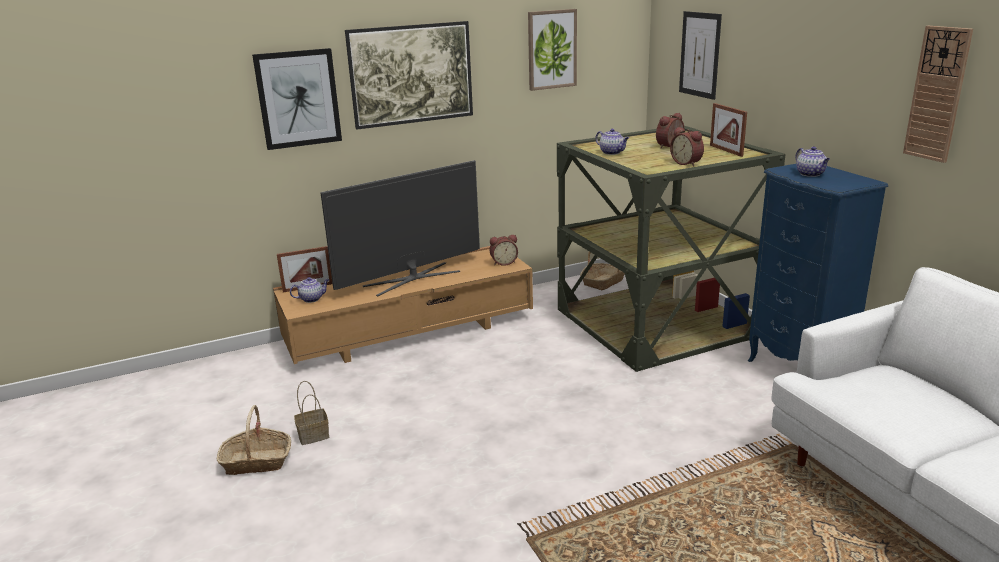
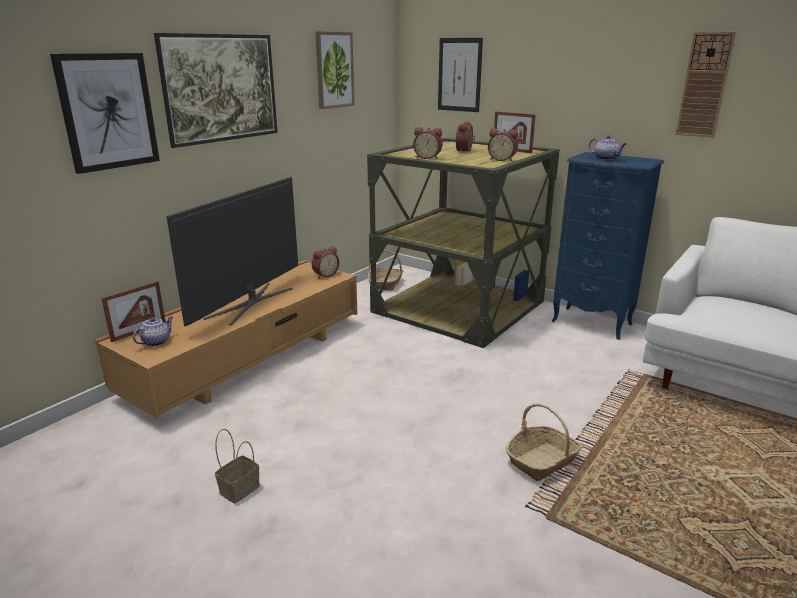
camera: 30 degrees left, 0 degrees up
(257, 461) = (195, 540): basket -> basket (542, 461)
(612, 152) = (428, 157): teapot -> alarm clock

